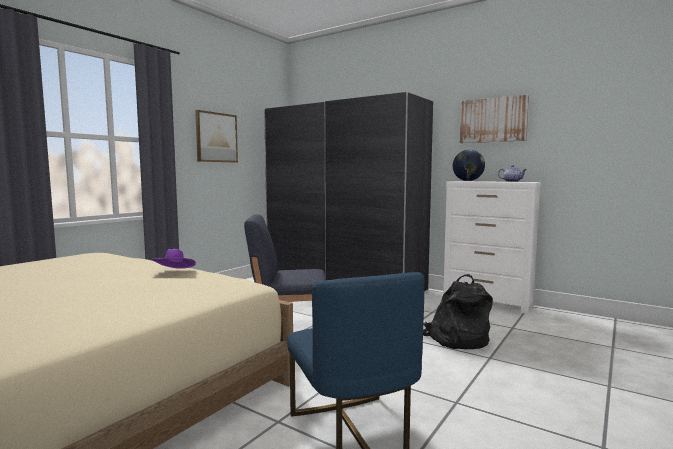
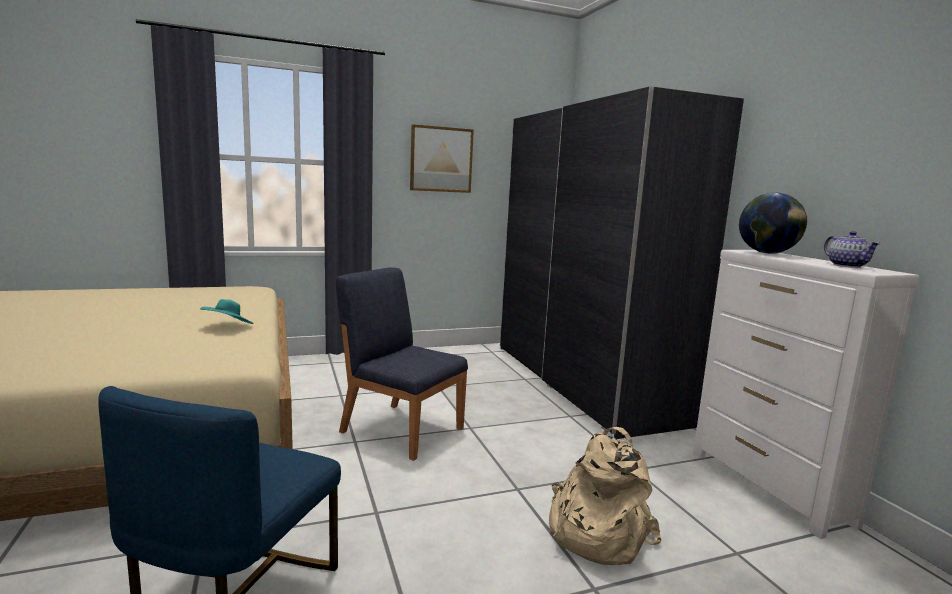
camera: 35 degrees right, 5 degrees up
(174, 272) = (228, 327): purple hat -> turquoise hat
(457, 339) = (595, 532): black backpack -> beige backpack
(493, 120) = (845, 134): picture -> none

